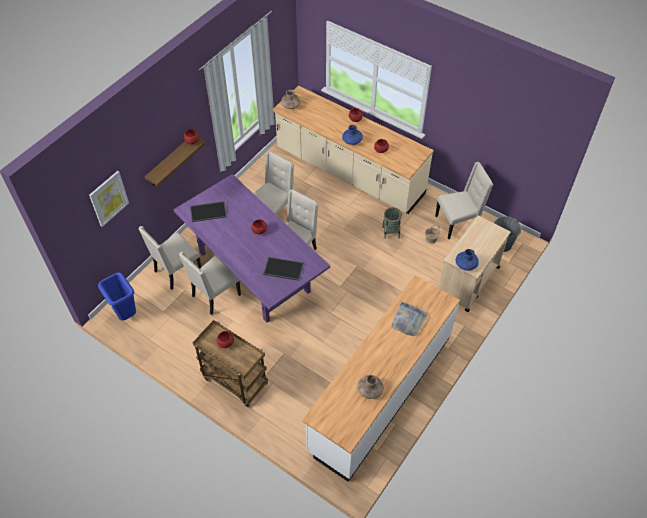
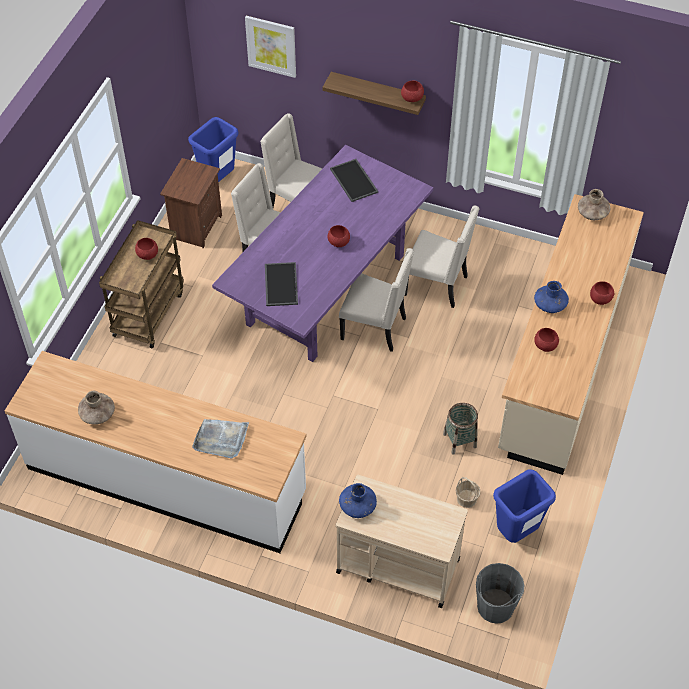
camera: 75 degrees right, 0 degrees up
(165, 337) = (195, 227): none -> brown nightstand
(458, 223) = (516, 533): beige chair -> blue trash can

